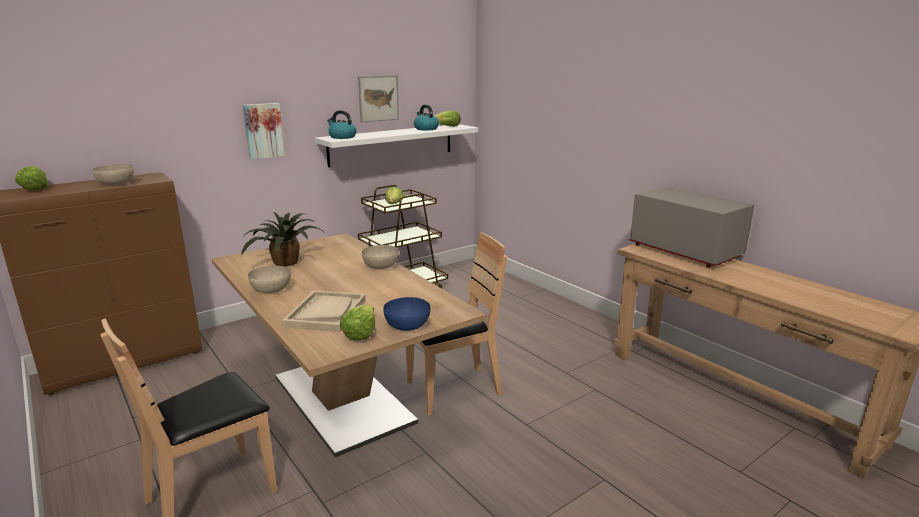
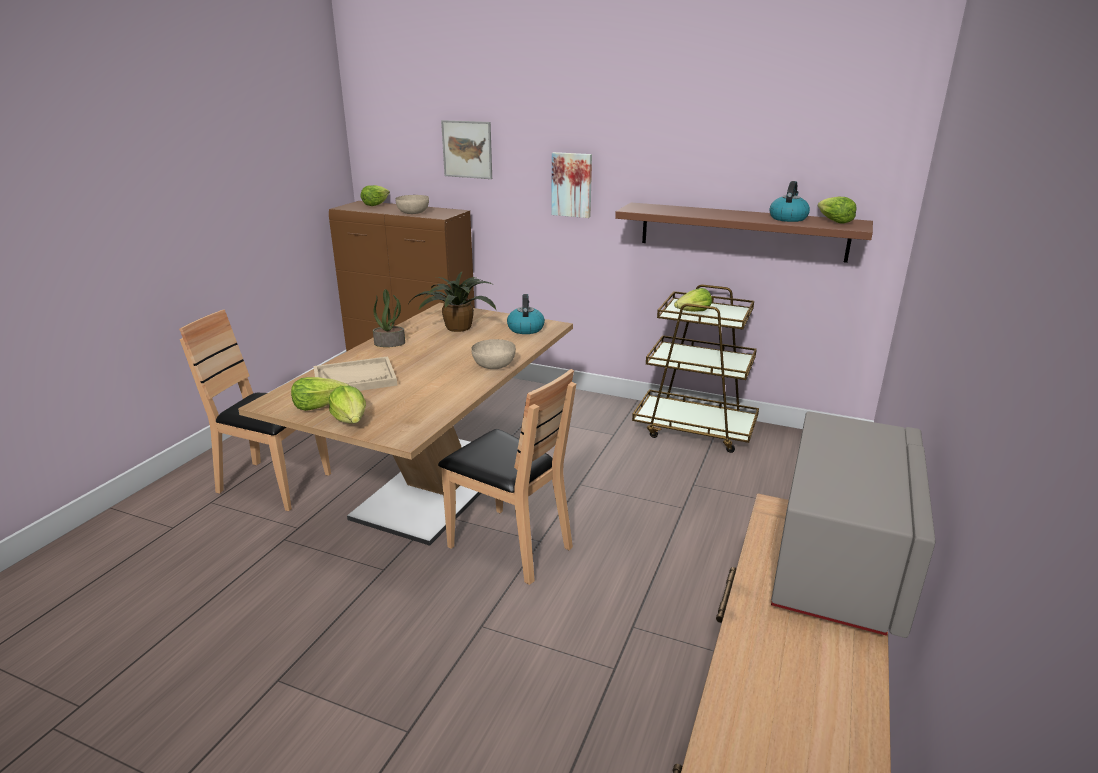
camera: 60 degrees right, 5 degrees up
(271, 289) = (390, 343): beige bowl -> potted plant
(342, 137) = (651, 208): kettle -> kettle (525, 328)
(378, 98) = (730, 163): picture -> picture (467, 149)
(392, 144) = (742, 231): white shelf -> brown shelf
(407, 325) = (351, 420): blue bowl -> lettuce

